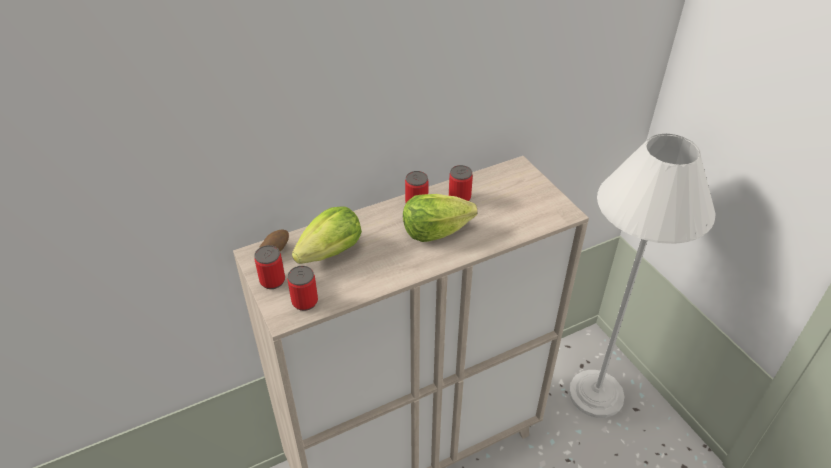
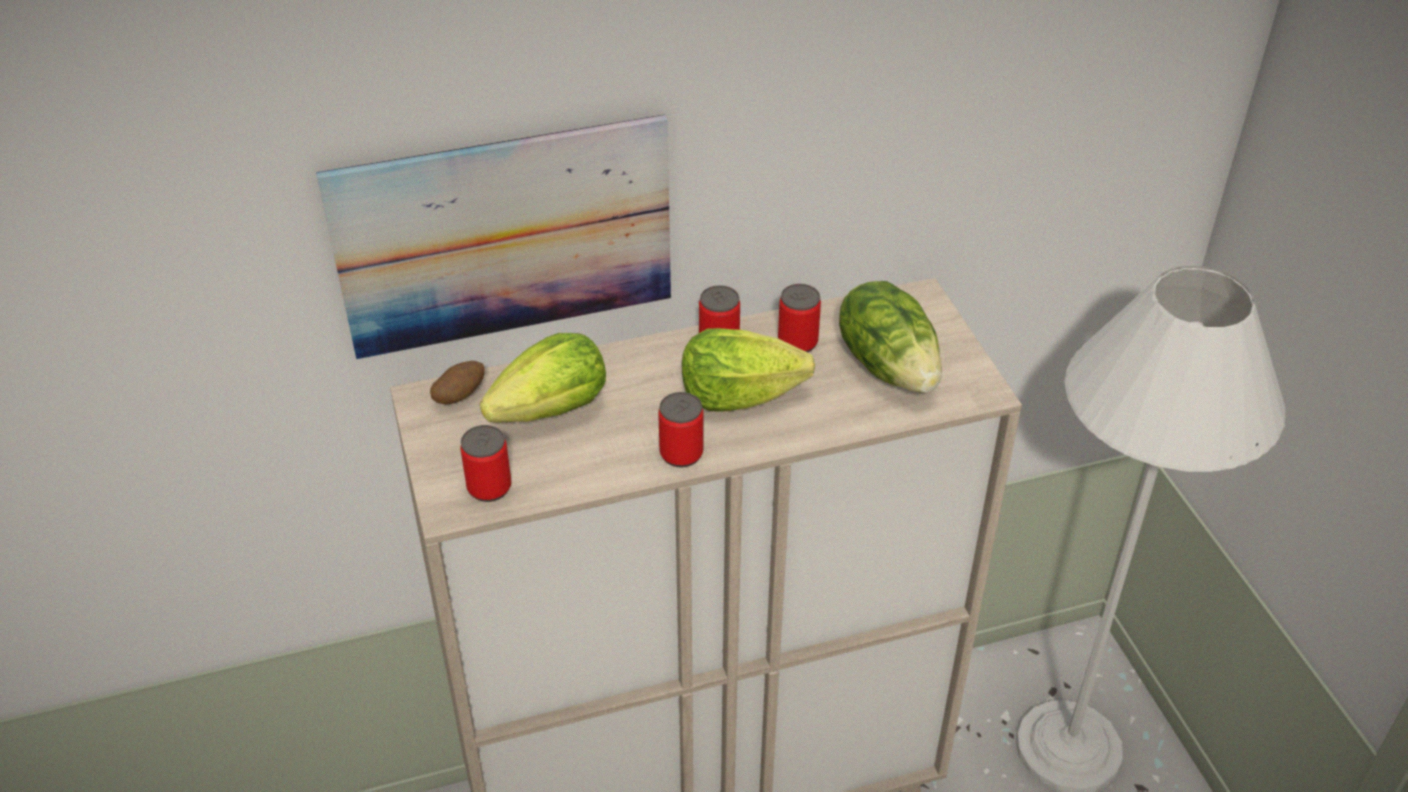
camera: 10 degrees right, 0 degrees up
(272, 281) = (444, 446): can -> can (681, 453)
(294, 155) = (505, 237): none -> picture
(512, 205) = (889, 366): none -> lettuce

